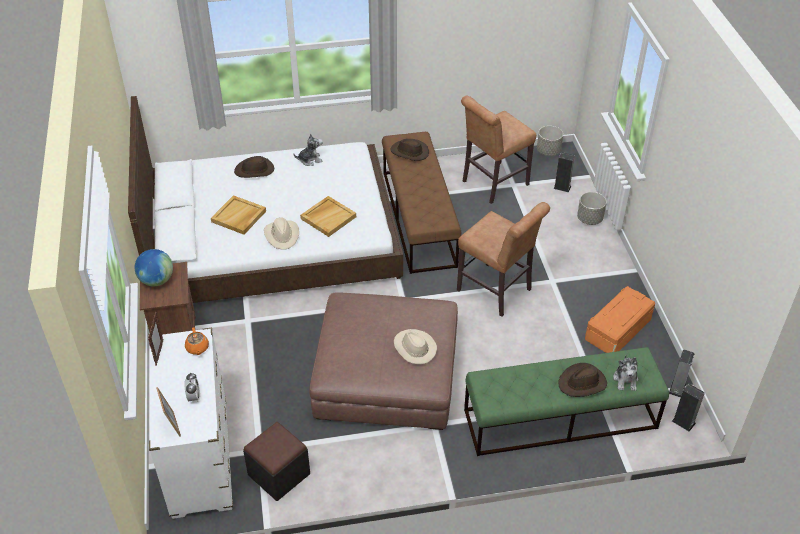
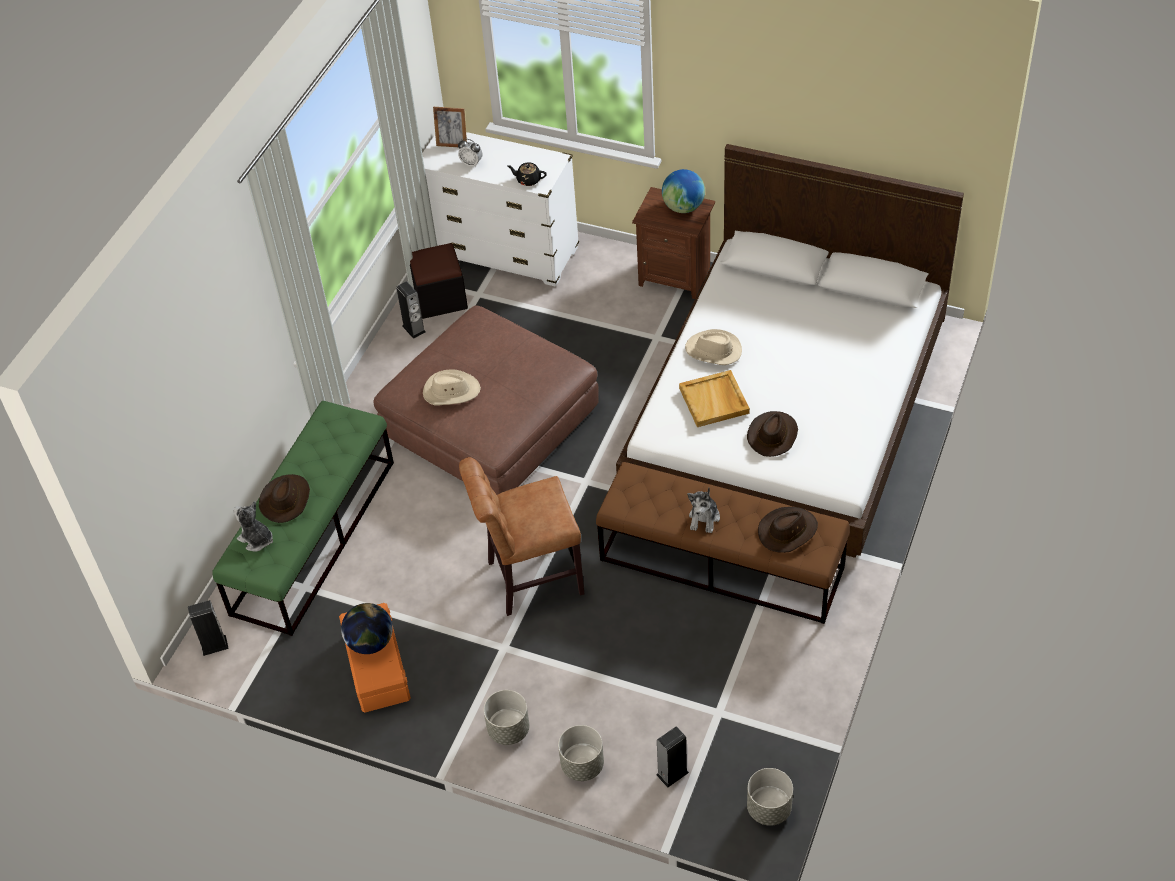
camera: 125 degrees right, 5 degrees up
(159, 353) = (543, 155): picture frame -> none
(197, 348) = (528, 180): orange teapot -> black teapot
(239, 217) = (775, 324): beige tray -> none
(254, 170) = (861, 366): brown hat -> brown hat (772, 435)
(310, 160) = (849, 428): plush toy -> plush toy (704, 518)
(492, 184) = (737, 686): brown chair -> none
(598, 255) = (508, 730): none -> grey planter
(621, 312) = (370, 642): none -> globe
(677, 388) = (255, 670): speaker -> speaker (414, 329)

